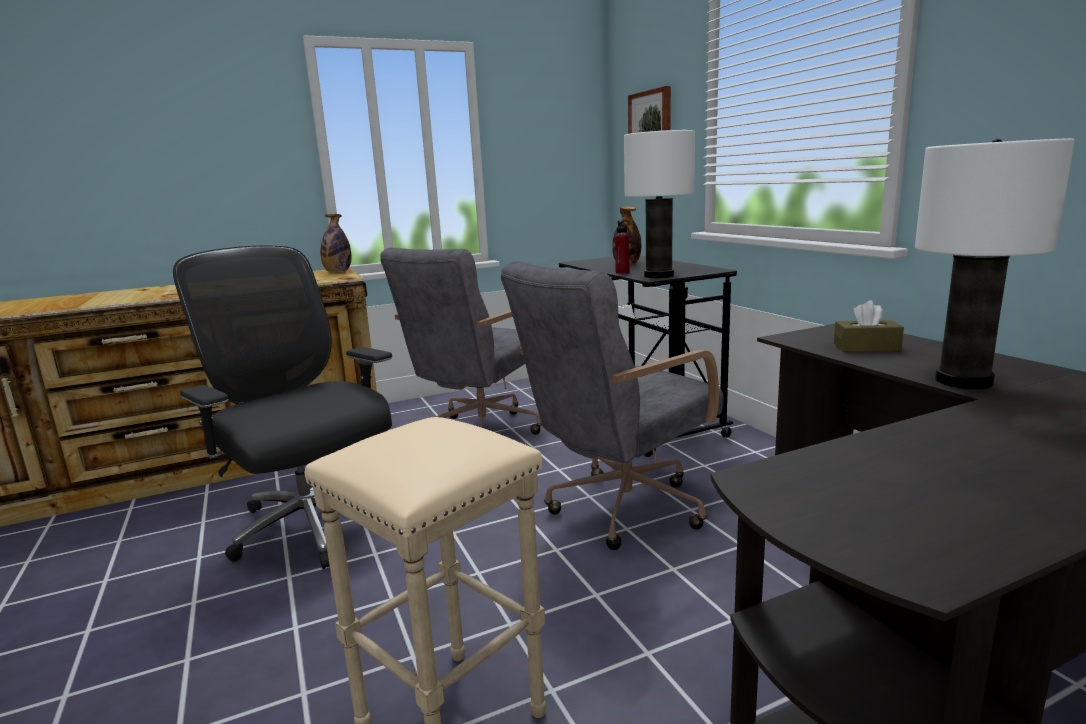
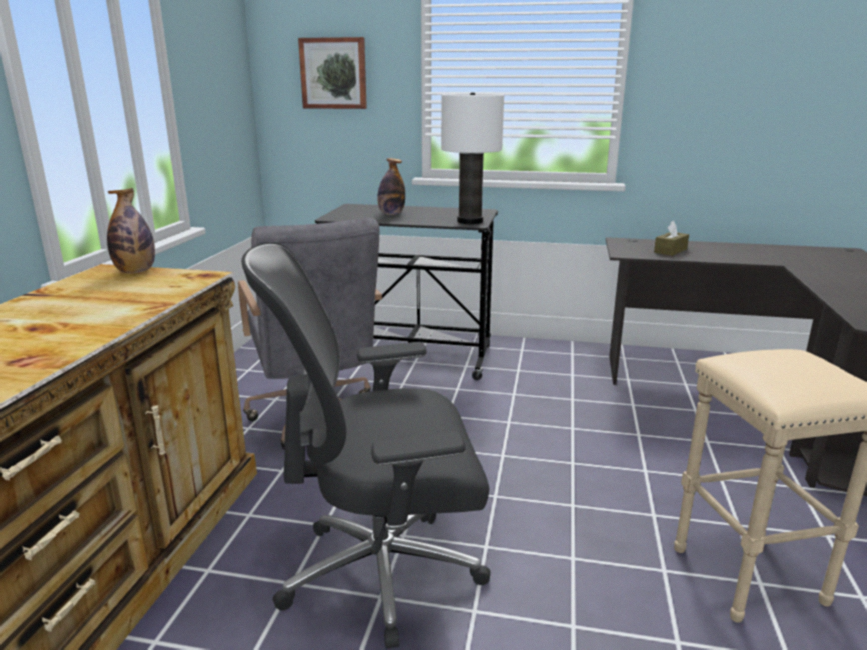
camera: 55 degrees left, 5 degrees up
(620, 512) = (548, 421): grey office chair -> none
(622, 272) = (429, 222): red bottle -> none
(962, 381) = (754, 259): white table lamp -> none

